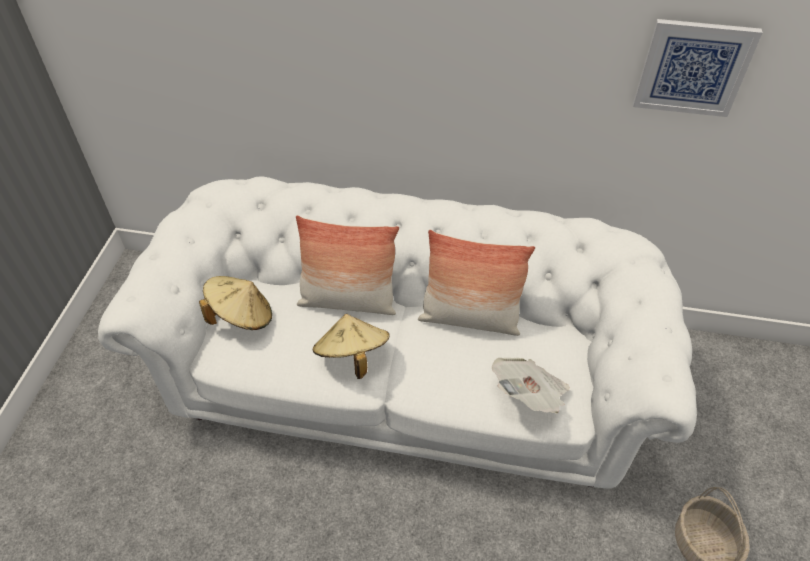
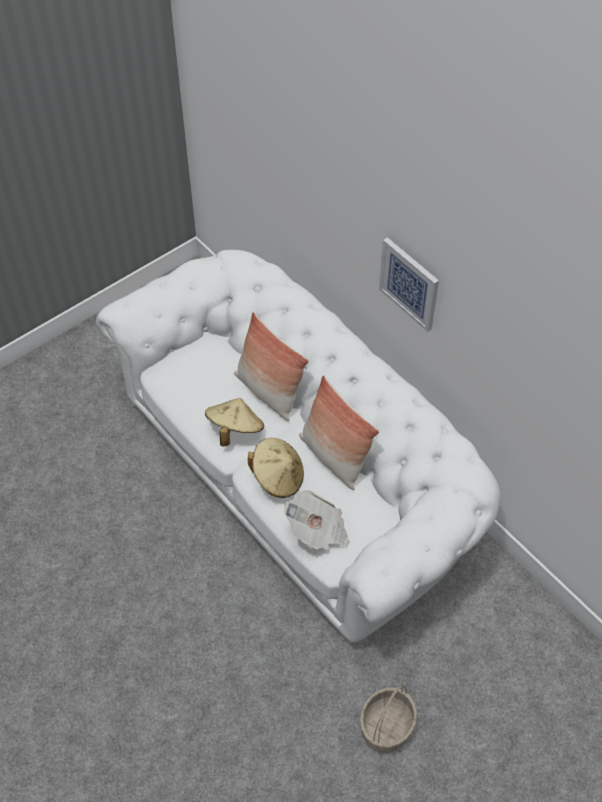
camera: 40 degrees right, 5 degrees up
(241, 316) = (194, 358): beige hat -> beige hat (278, 477)
(693, 67) = (542, 372): picture -> picture (409, 283)

